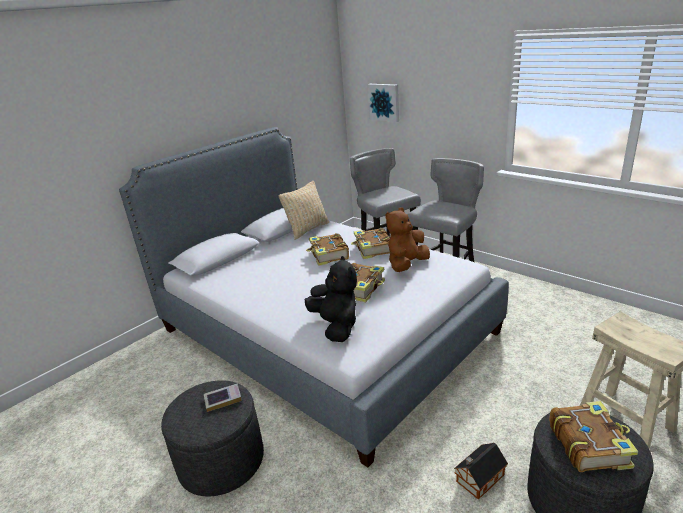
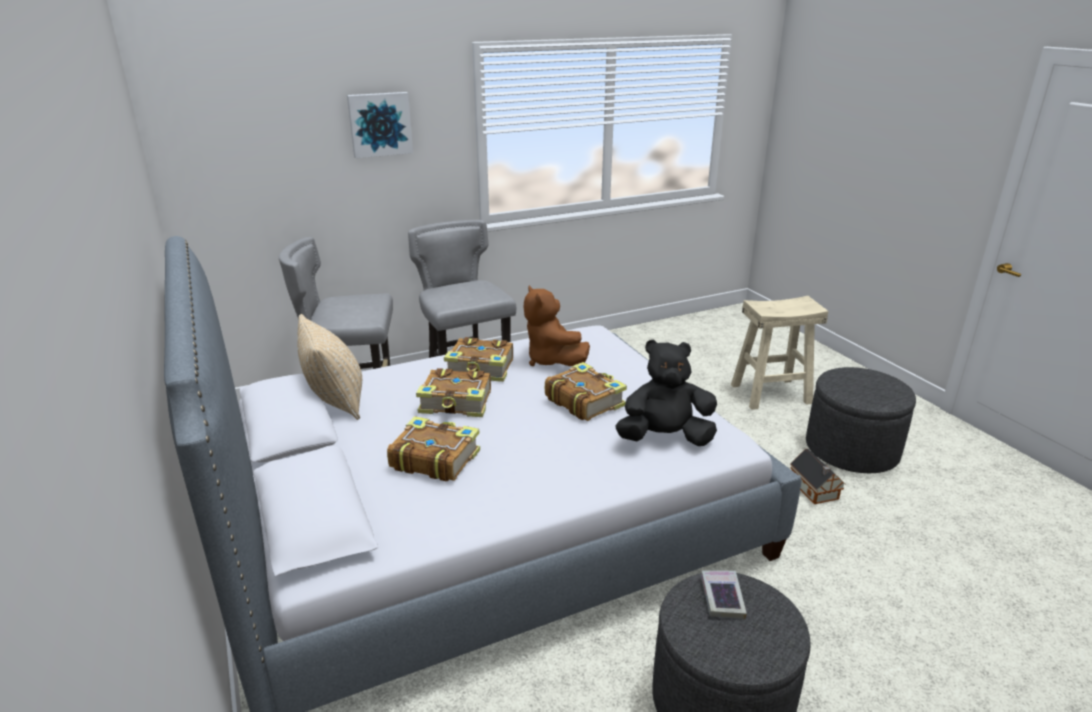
camera: 70 degrees left, 0 degrees up
(384, 102) = (260, 165): picture -> picture (380, 124)
(589, 444) = (868, 387): book -> book (434, 459)

